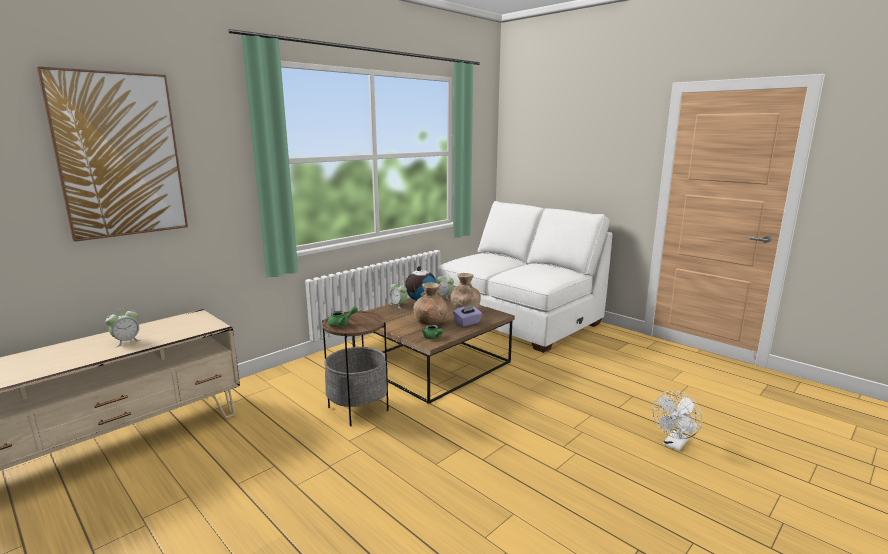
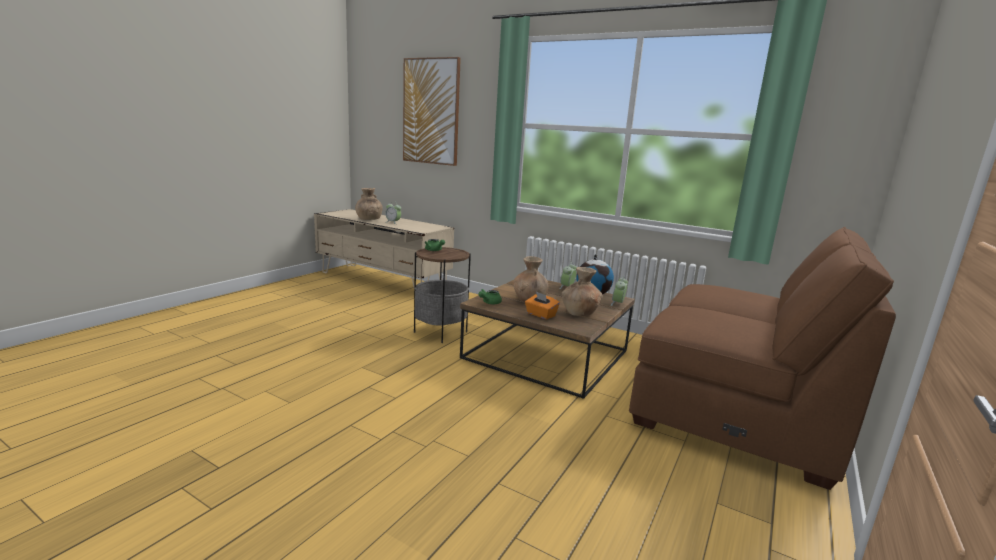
camera: 75 degrees right, 0 degrees up
(71, 358) = (369, 219): none -> brown vase
(467, 323) = (540, 315): purple tissue box -> orange tissue box
(518, 320) = (736, 403): white sofa -> brown sofa
(674, 445) = (404, 527): white fan -> none

